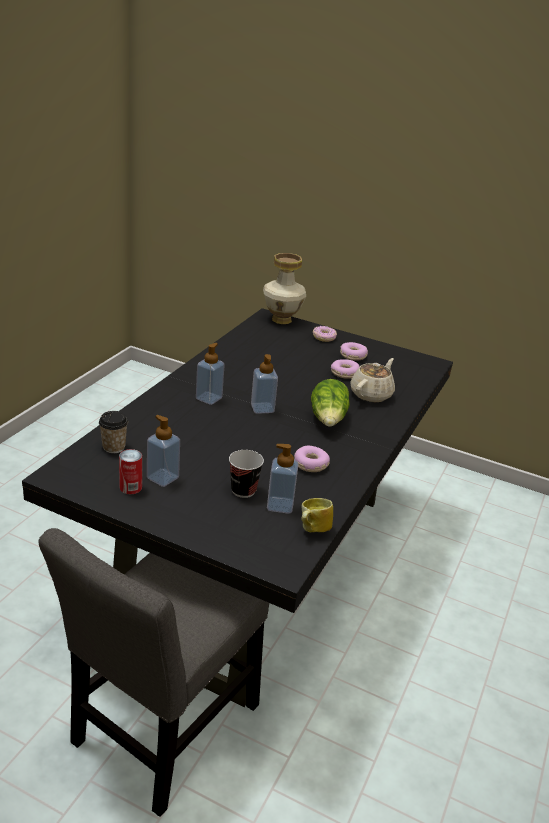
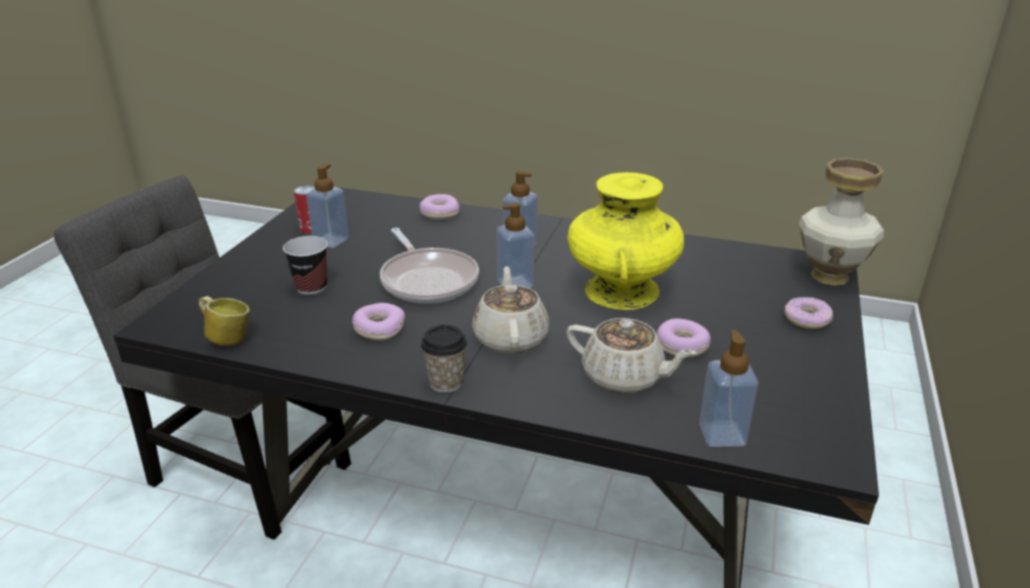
camera: 85 degrees right, 0 degrees up
(113, 447) = (385, 211): cup -> cup (446, 382)
(247, 439) = (428, 280): none -> frying pan
(280, 505) = (281, 313): soap dispenser -> soap dispenser (722, 434)
(282, 377) = (621, 291): none -> yellow vase
(328, 420) = (510, 337): lettuce -> beige teapot
(353, 356) = (762, 353): donut -> donut (439, 213)

